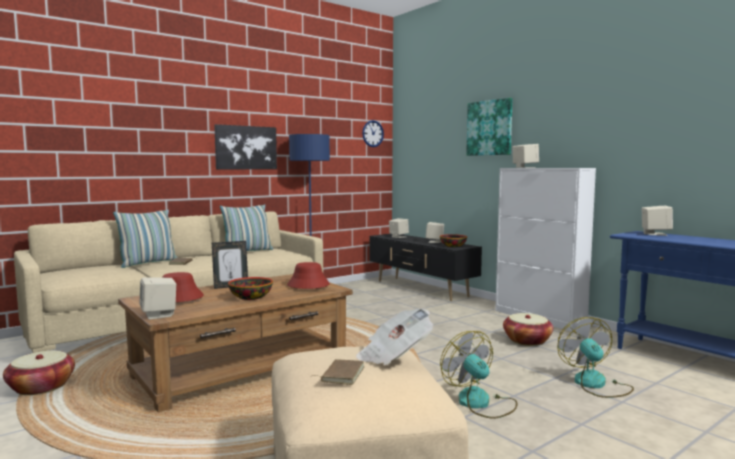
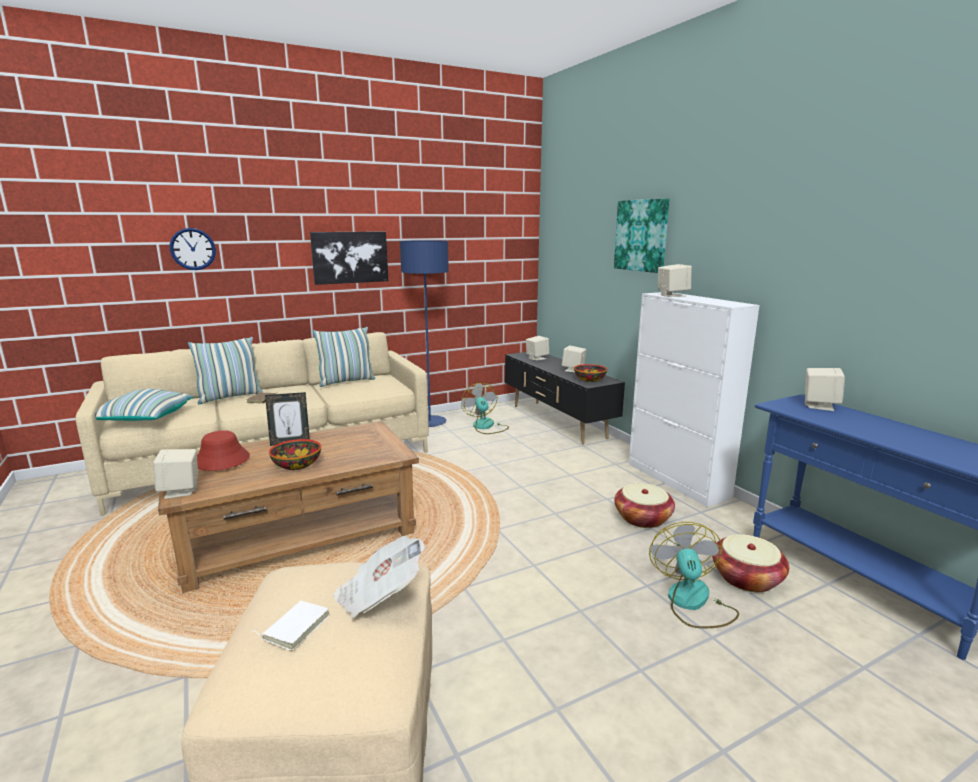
camera: 10 degrees right, 10 degrees up
(41, 387) = (94, 542): basket -> basket (746, 578)
(79, 277) = (145, 419): none -> pillow
(308, 285) = (374, 446): red hat -> none
(341, 374) = (295, 626): brown book -> white book
(372, 133) = (512, 231): wall clock -> wall clock (193, 249)
(480, 403) = (534, 619): fan -> fan (486, 427)

